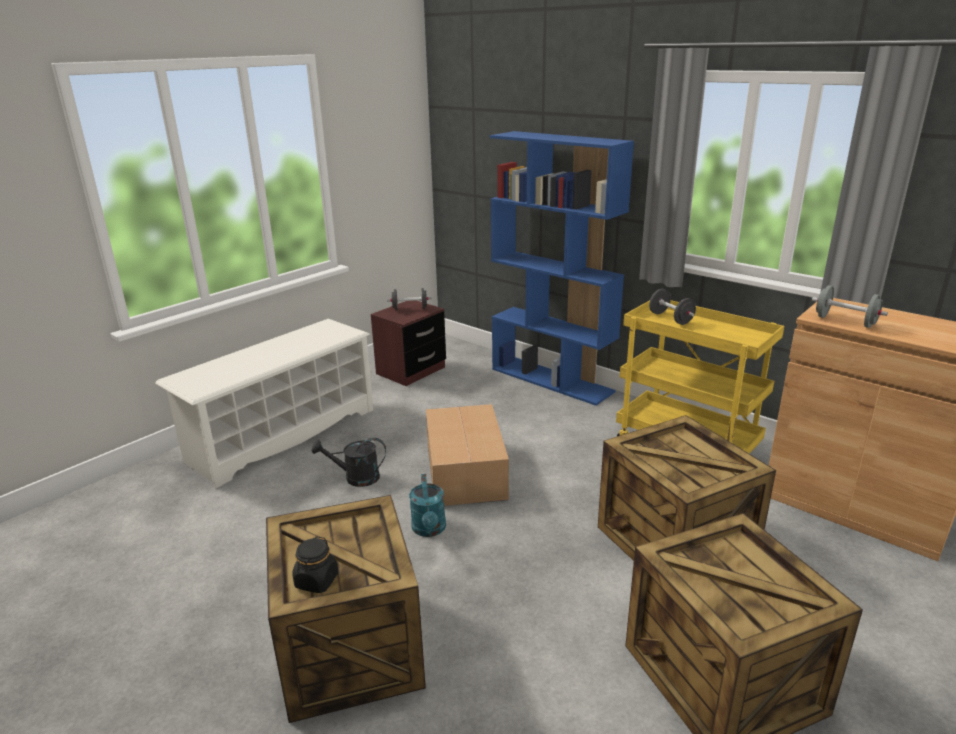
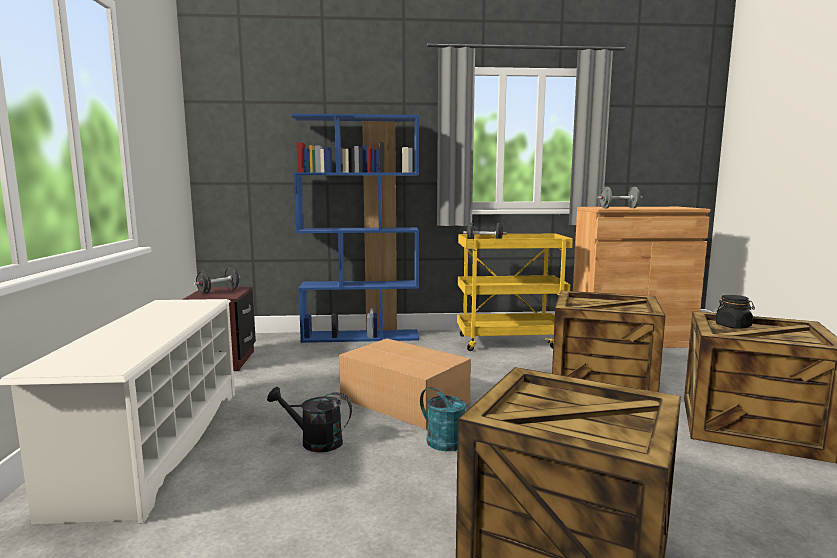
camera: 45 degrees left, 15 degrees down
(316, 581) = (611, 435): black jar -> black jar (733, 326)
(355, 478) = (314, 442): black watering can -> black watering can turned 60 degrees clockwise

